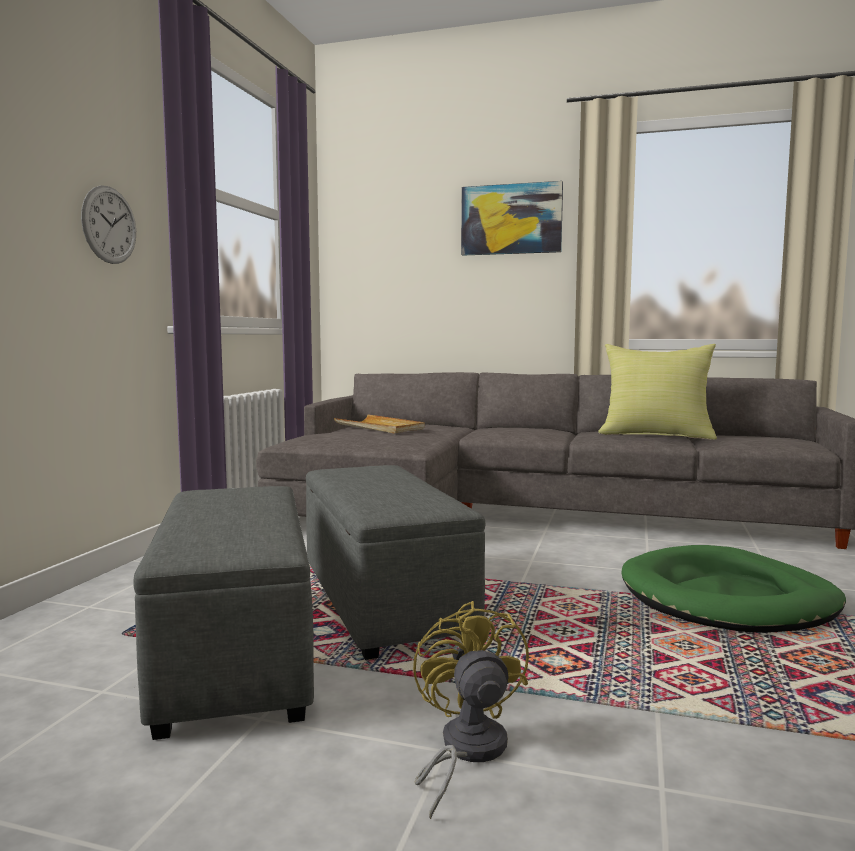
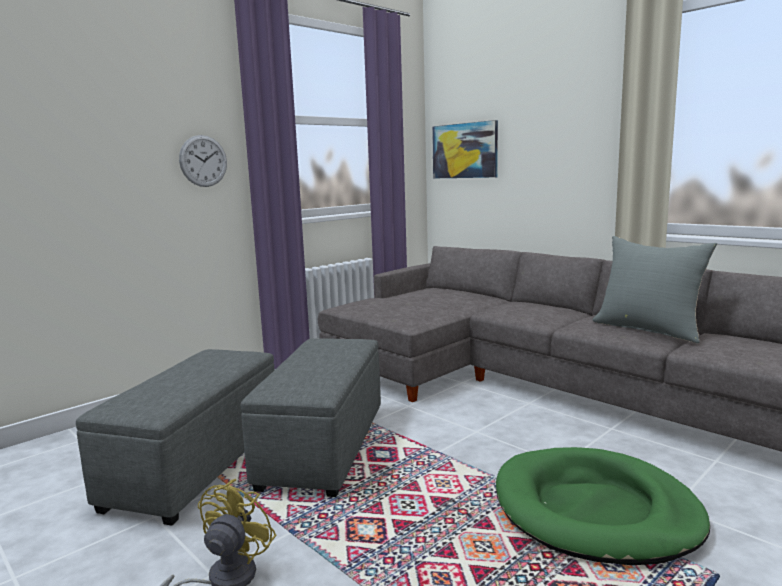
camera: 30 degrees right, 5 degrees up
(380, 427) = (422, 296): beige tray -> none
(511, 219) = (568, 108): picture -> picture (465, 151)
(656, 435) = (649, 329): yellow pillow -> grey pillow

